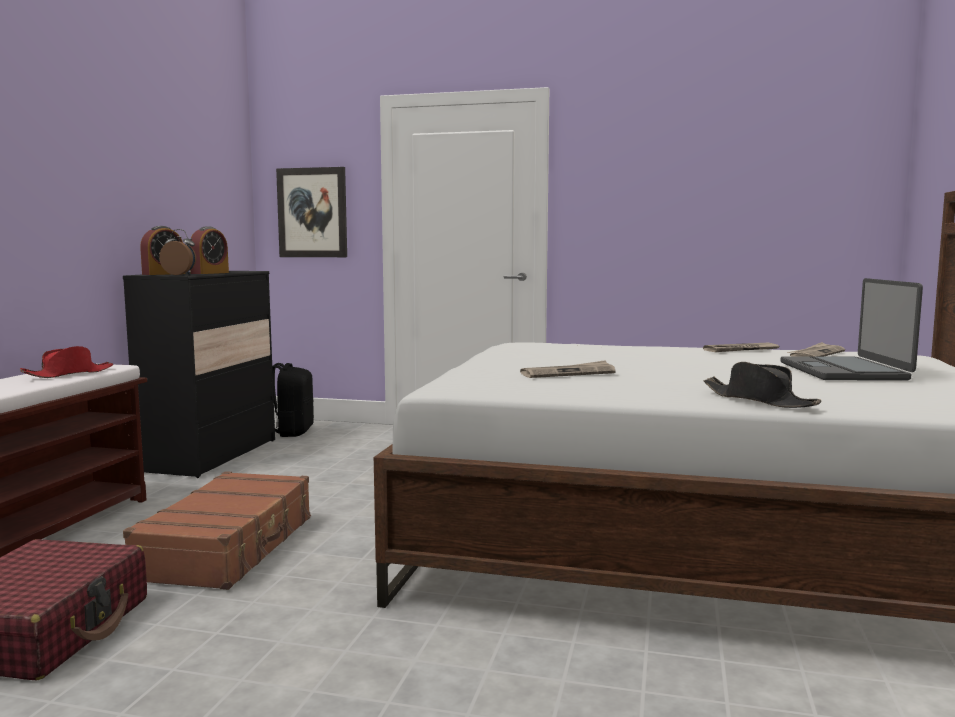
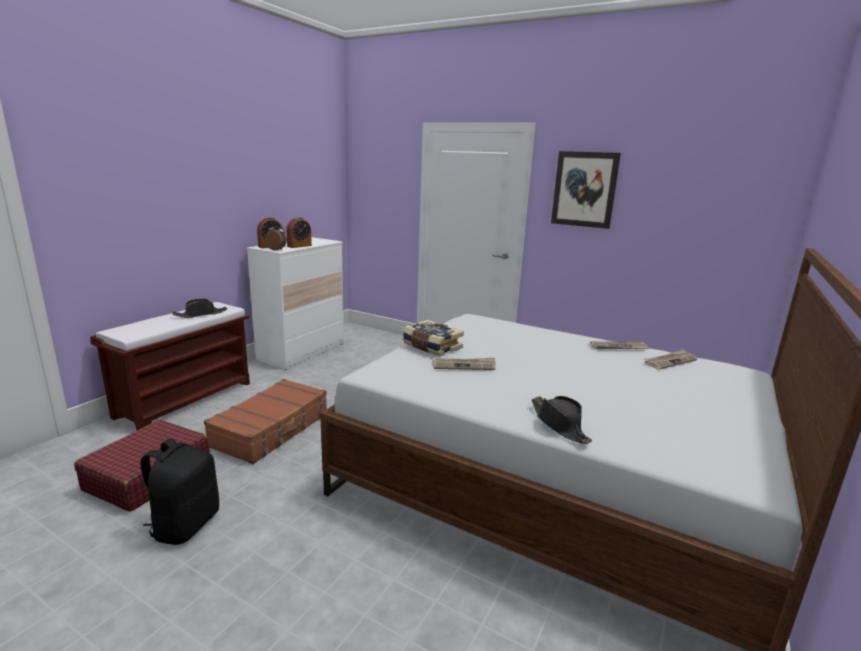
camera: 15 degrees right, 10 degrees up
(69, 374) = (201, 314): red hat -> black hat
(211, 456) = (302, 352): black dresser -> white dresser
(291, 432) = (357, 338): black backpack -> black backpack (185, 524)
(312, 212) = (379, 199): picture -> picture (584, 189)
(500, 364) = (431, 347): none -> book
(844, 371) = (666, 391): laptop -> none

